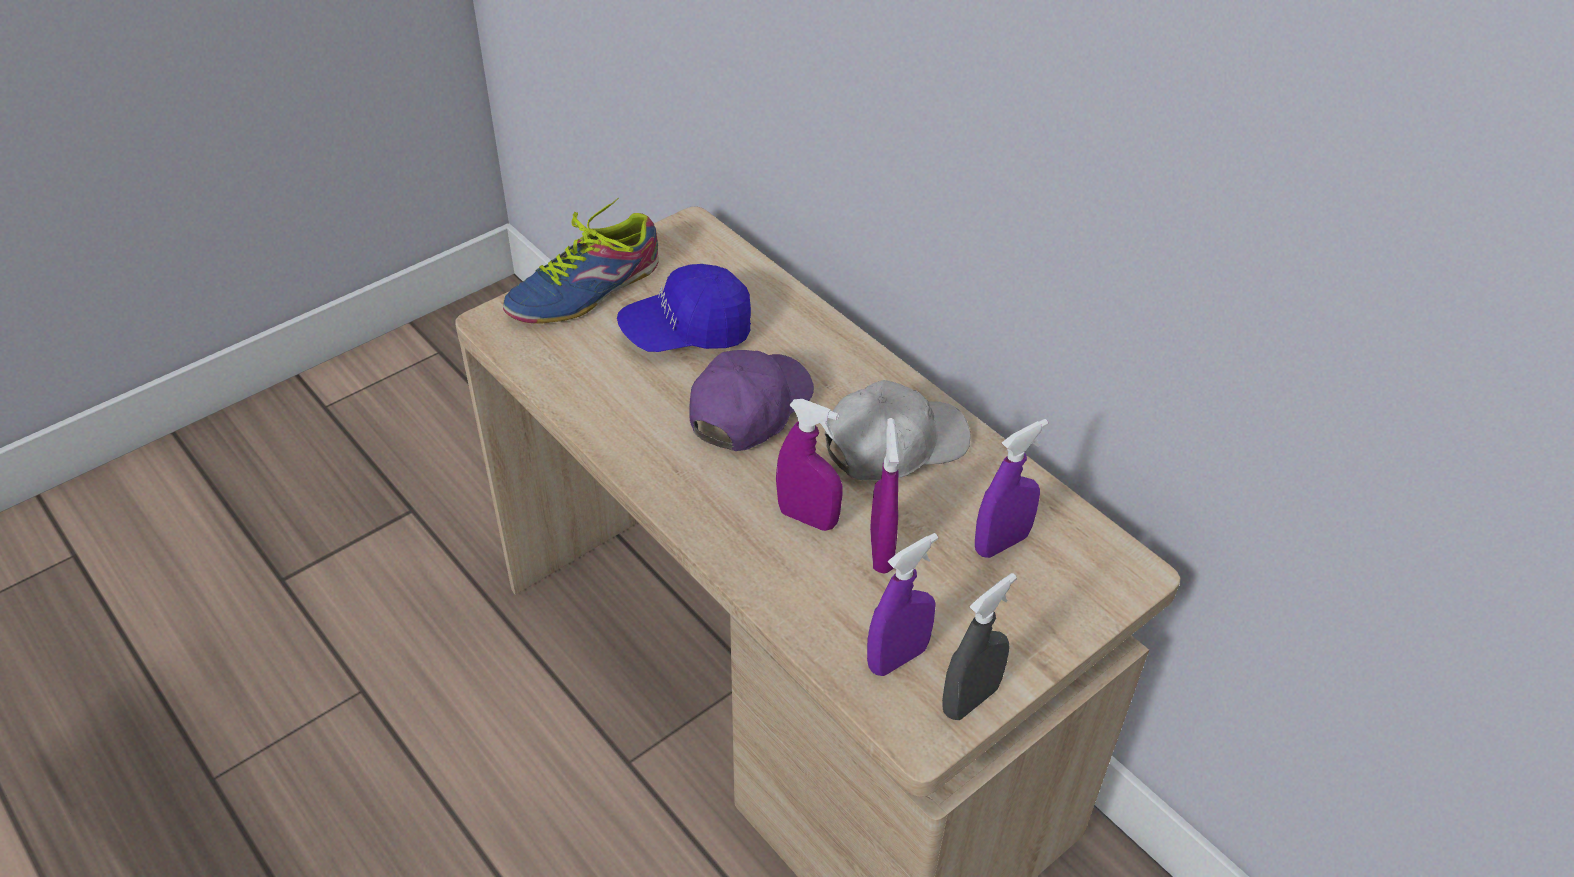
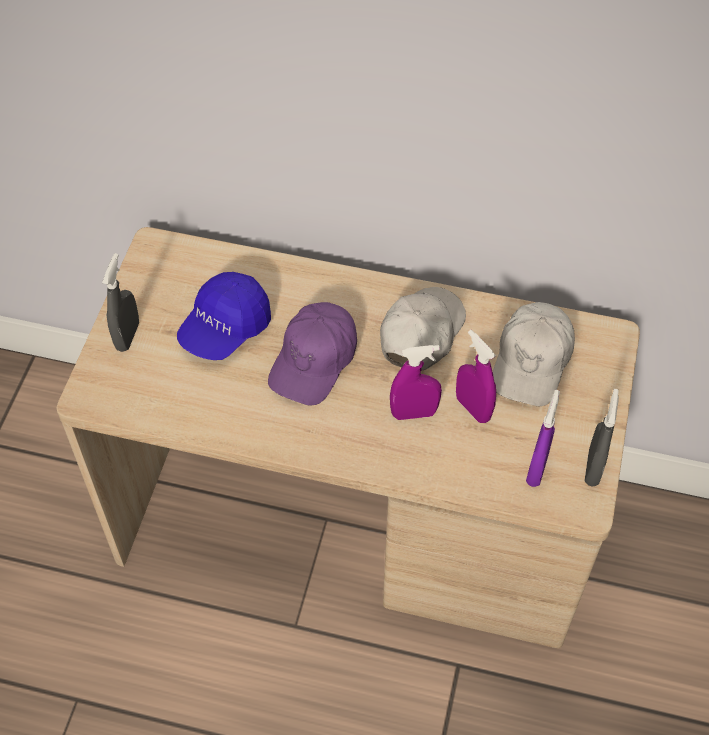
camera: 35 degrees left, 10 degrees up
(586, 290) = (127, 336): shoe -> grey spray bottle
(749, 408) = (314, 360): purple cap -> purple cap turned 150 degrees counterclockwise
(1001, 543) = (532, 361): purple spray bottle -> white cap

